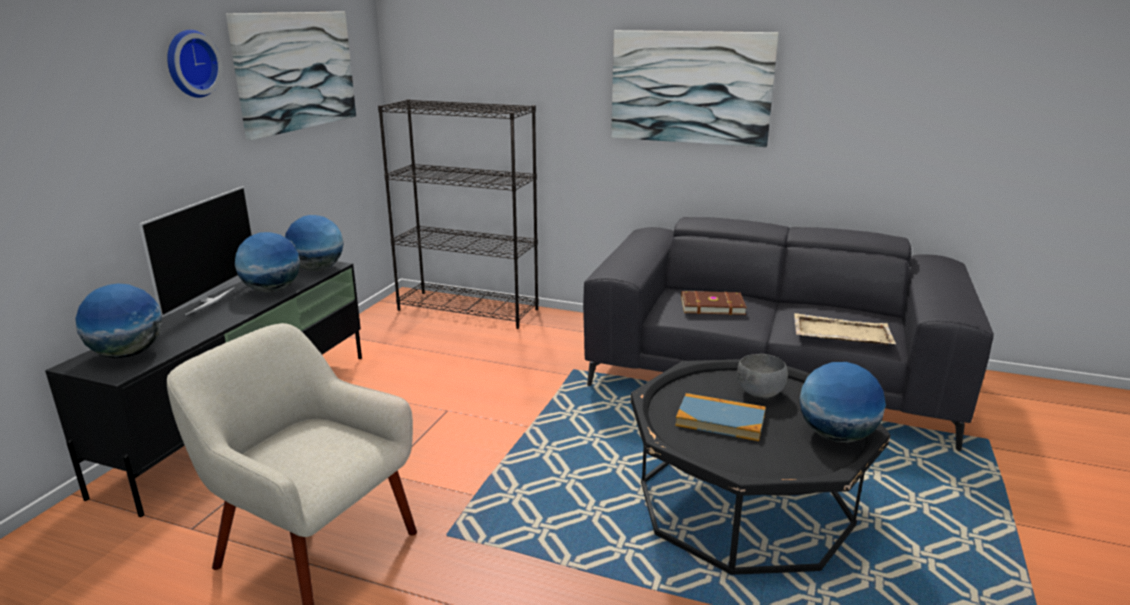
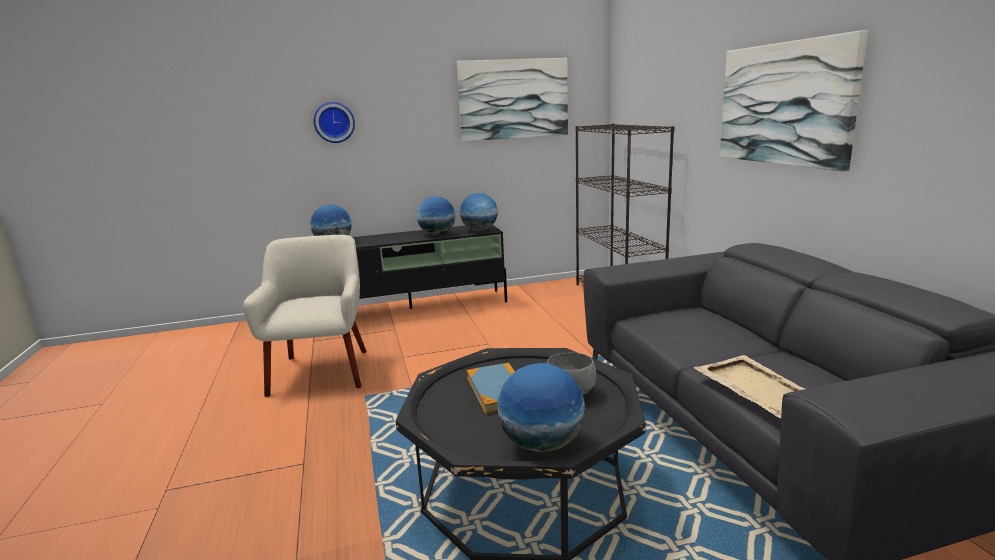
camera: 55 degrees right, 5 degrees down
(190, 63) = (424, 91): wall clock -> wall clock (334, 122)
(210, 301) = (406, 232): television -> none
(711, 305) = (691, 326): brown book -> none

